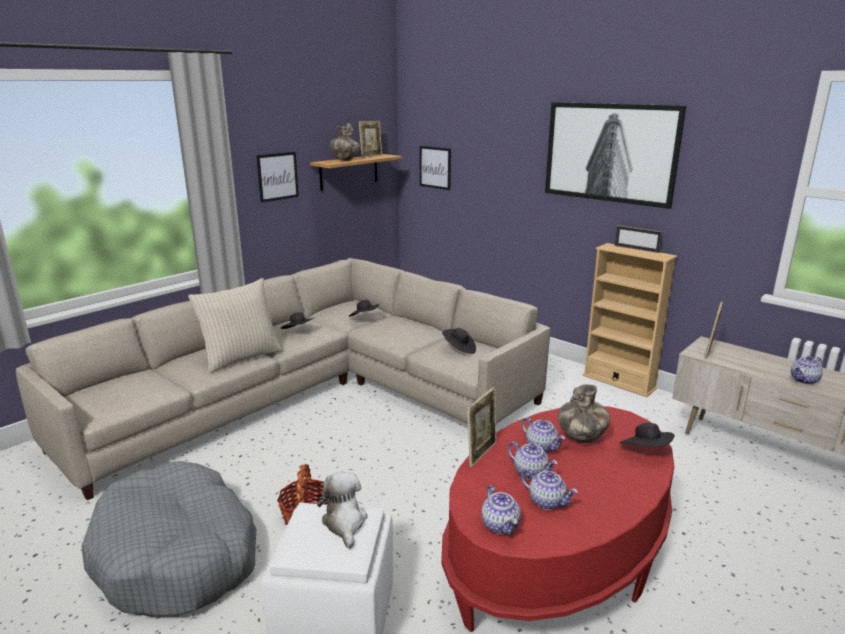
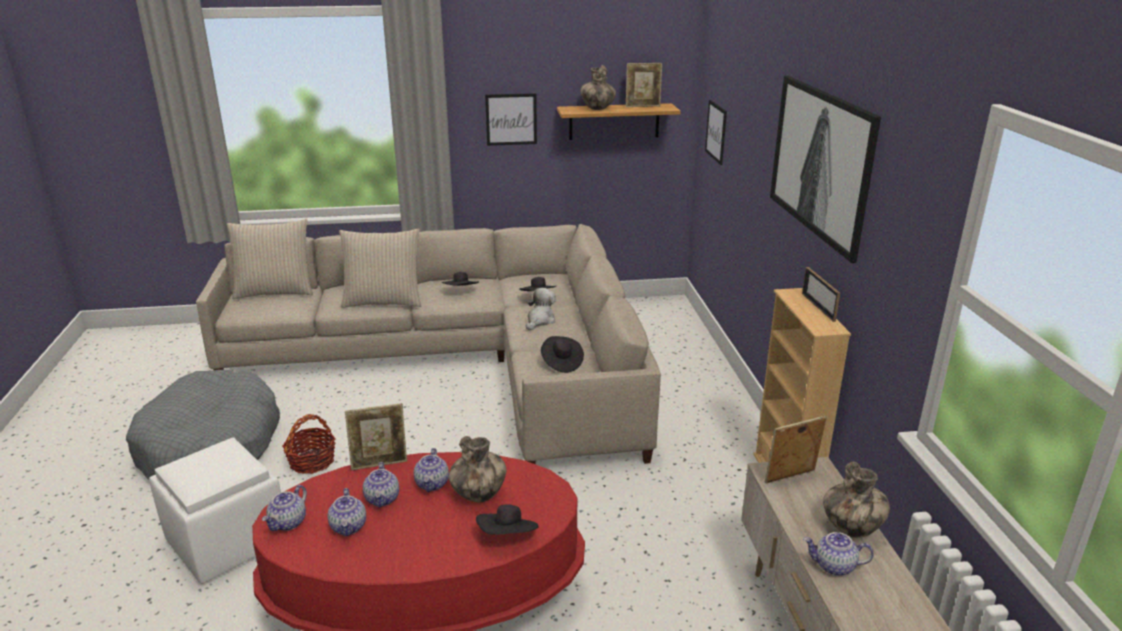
camera: 40 degrees right, 5 degrees up
(112, 383) = (275, 292): none -> beige pillow
(344, 523) = (225, 465): plush toy -> plush toy (540, 320)
(775, 361) = (852, 529): none -> vase

